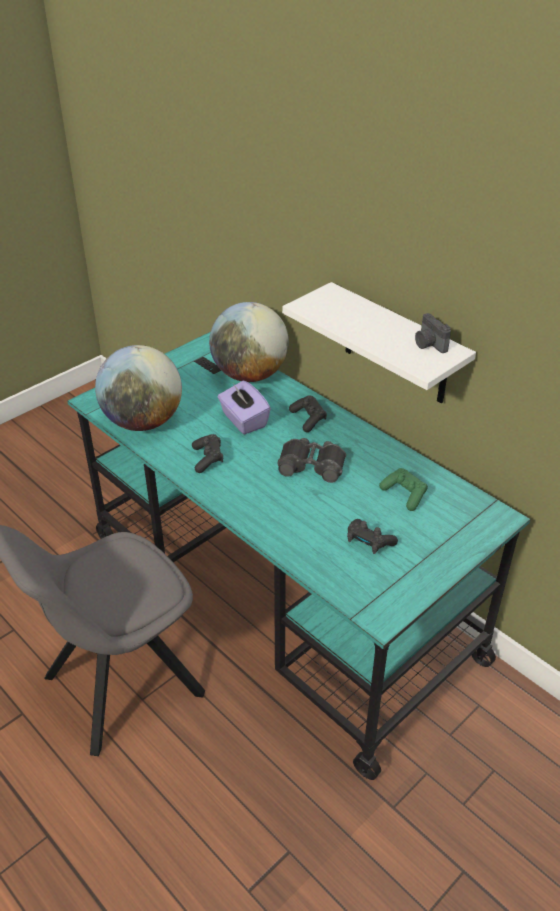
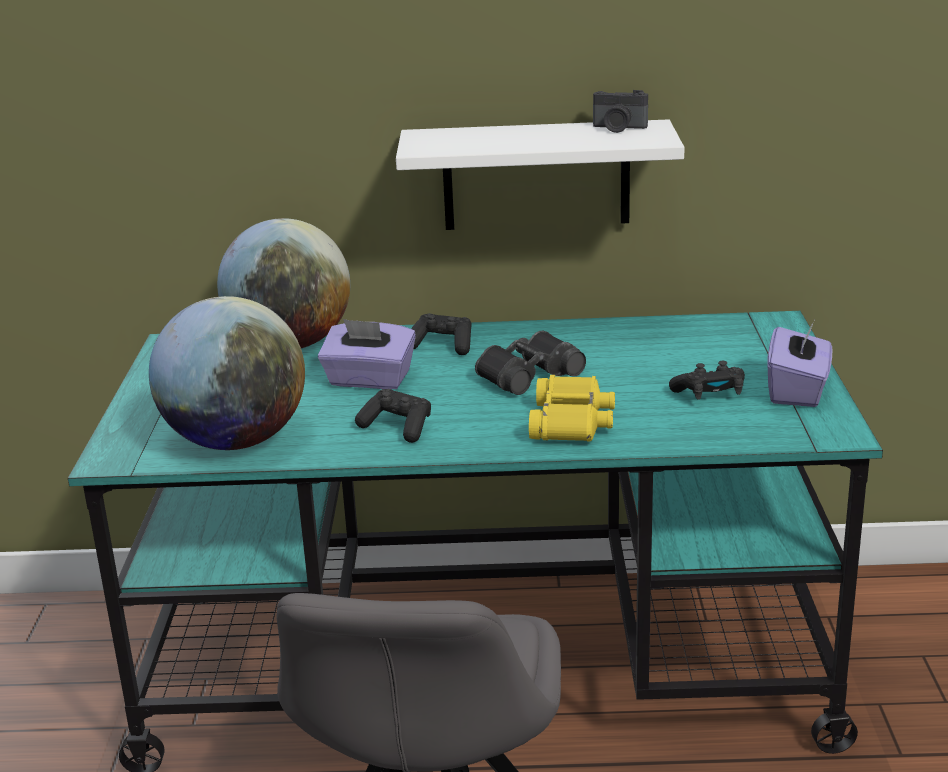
camera: 45 degrees left, 15 degrees down
(278, 511) = (572, 423): none -> yellow binoculars
(404, 494) = (665, 348): green game controller -> none
(416, 573) = (797, 391): none -> purple tissue box

